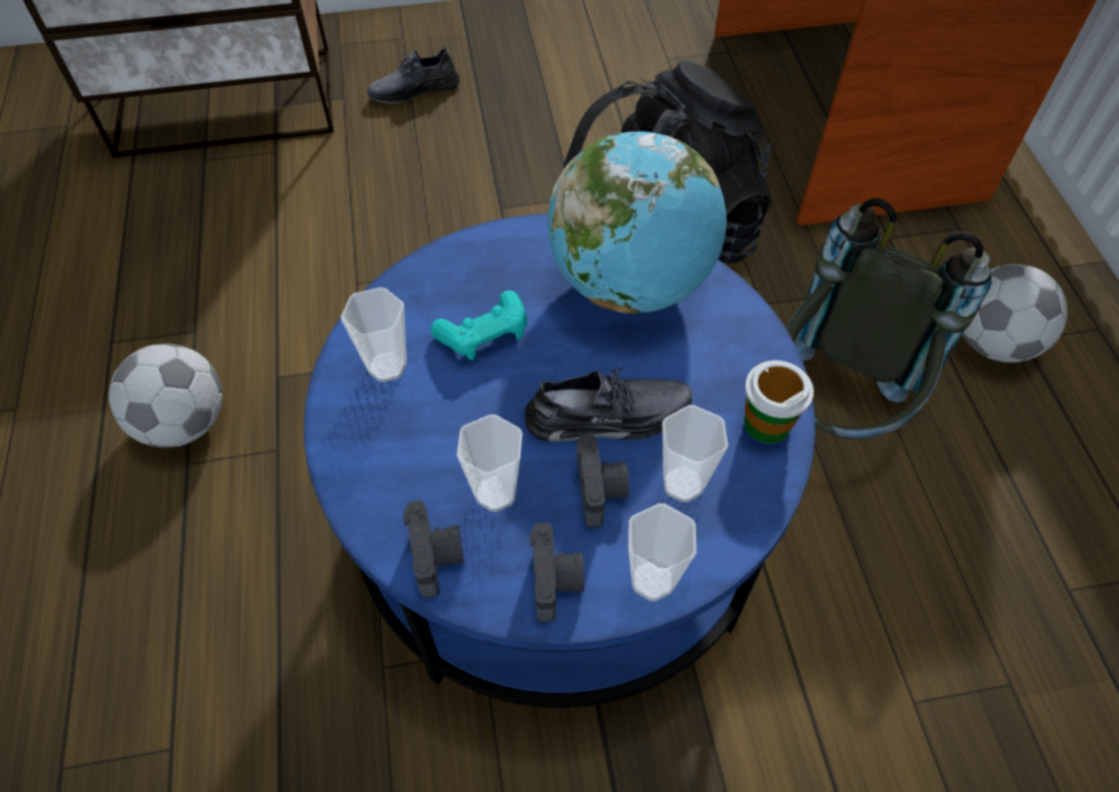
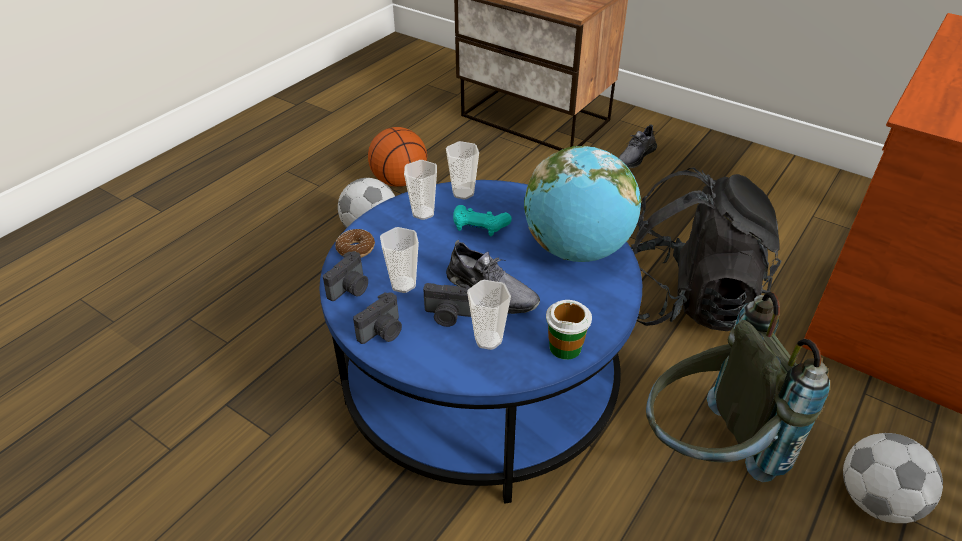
camera: 45 degrees right, 15 degrees down
(139, 318) = (400, 181): none -> basketball
(366, 492) = (356, 249): none -> donut
(414, 90) = (635, 157): grey shoe -> grey shoe turned 75 degrees counterclockwise
(601, 491) = (447, 316): camera -> camera turned 60 degrees clockwise
(652, 580) = (422, 363): cup -> cup (463, 193)

